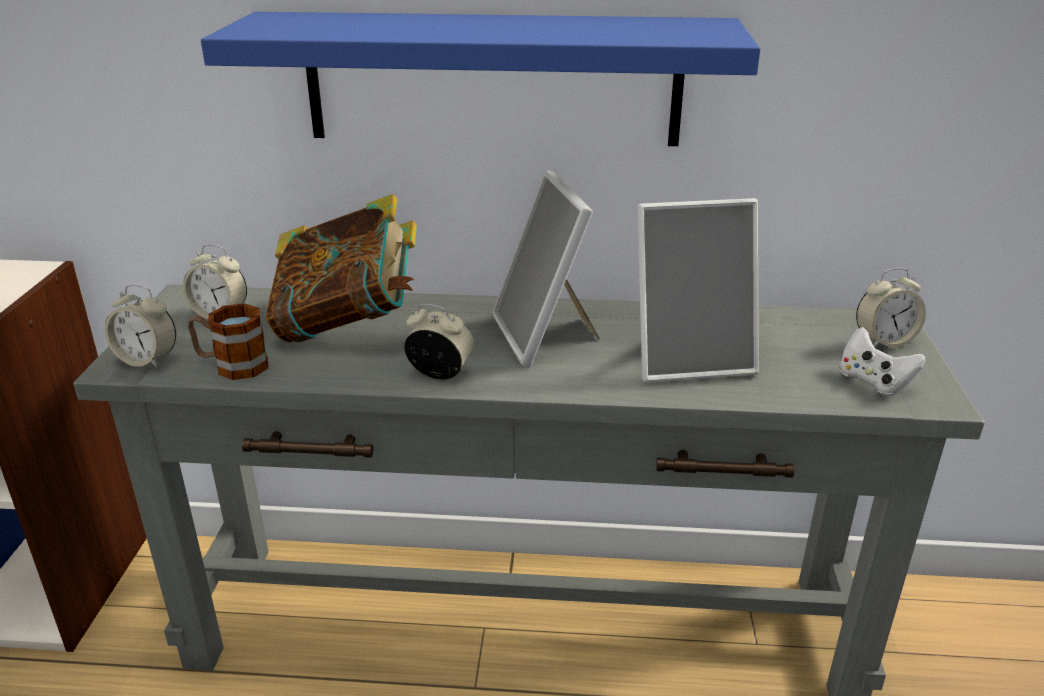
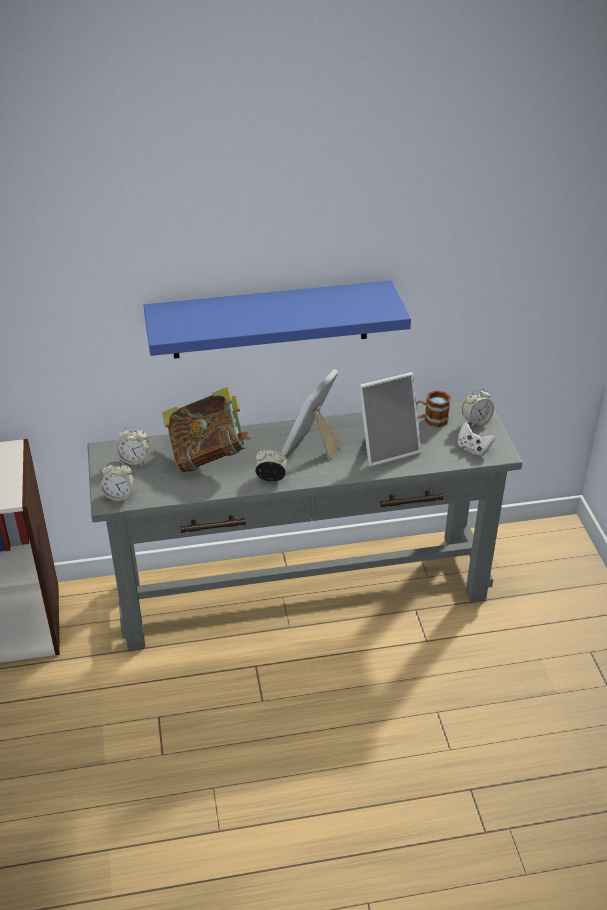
camera: 15 degrees left, 10 degrees up
(232, 365) = (165, 491): mug -> mug (431, 420)
(545, 336) = (312, 445): picture frame -> picture frame turned 60 degrees clockwise

